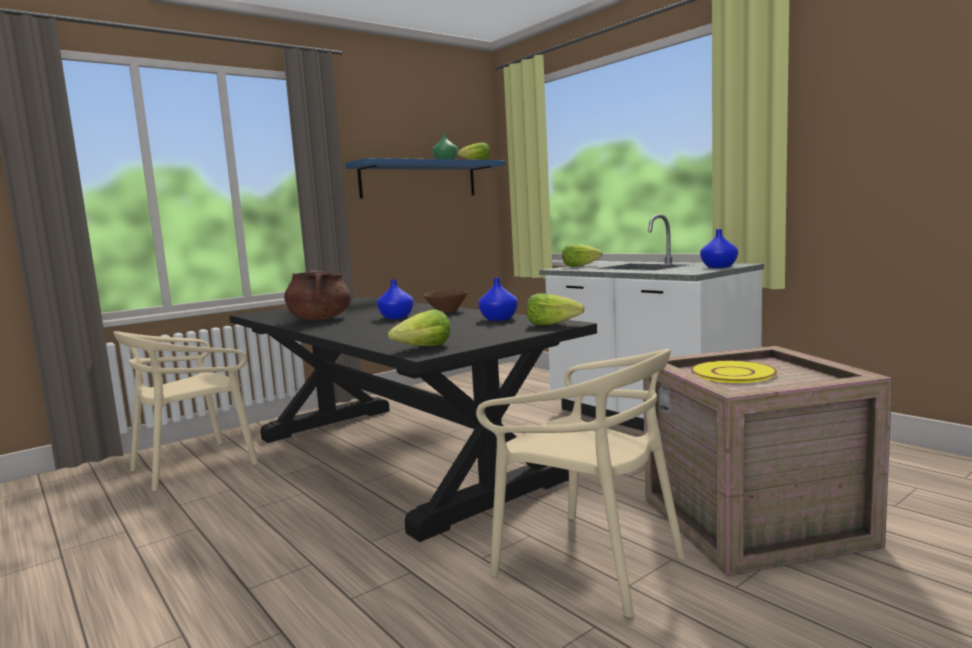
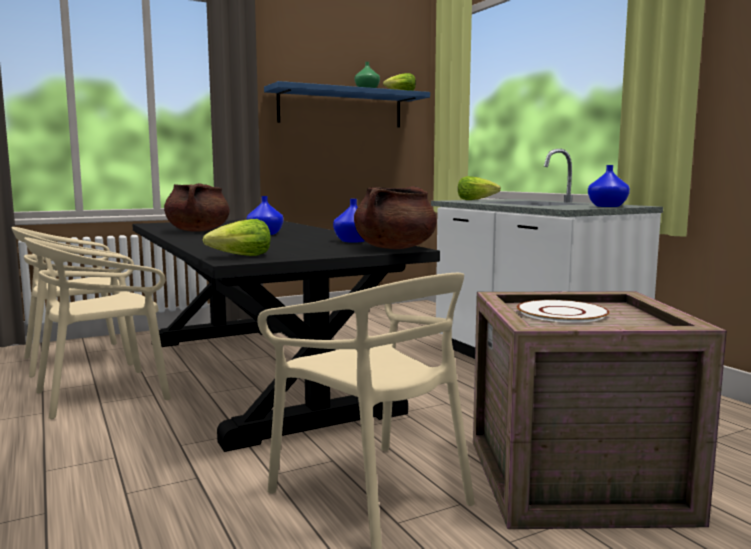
camera: 10 degrees right, 0 degrees up
(250, 499) = (104, 394): none -> beige chair
(446, 311) = (318, 233): brown bowl -> none
(553, 324) = (395, 248): lettuce -> brown cooking pot
(732, 373) = (561, 313): yellow plate -> white plate

